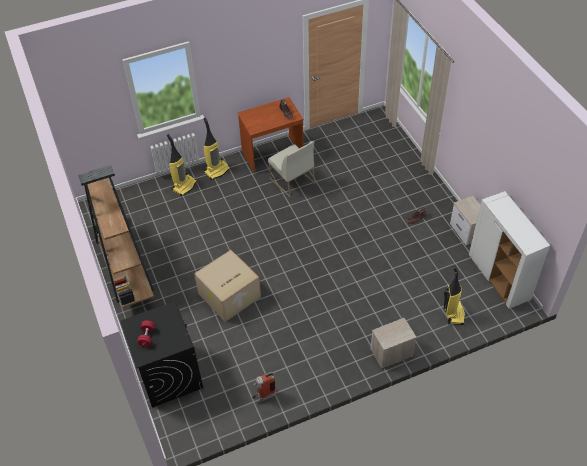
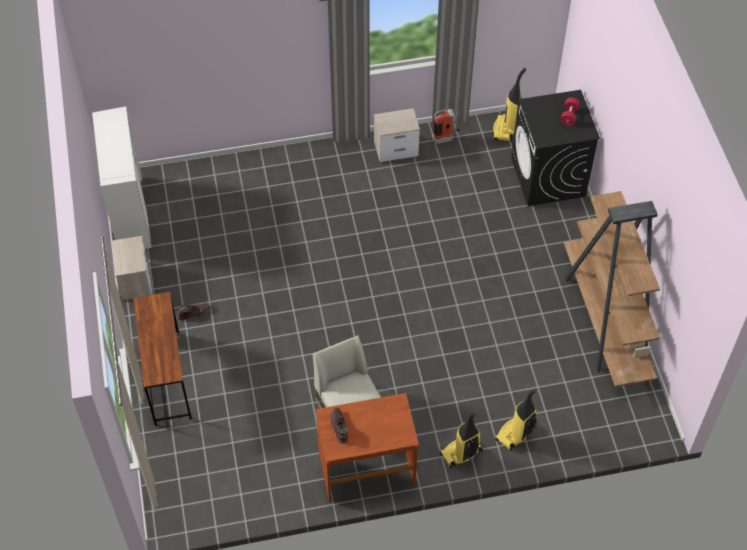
camera: 170 degrees left, 5 degrees up
(229, 296) = (468, 252): cardboard box -> none
(390, 353) = (296, 156): nightstand -> nightstand (396, 149)
(413, 178) = (167, 378): none -> brown desk
(453, 313) = (206, 185): vacuum cleaner -> vacuum cleaner (505, 129)

